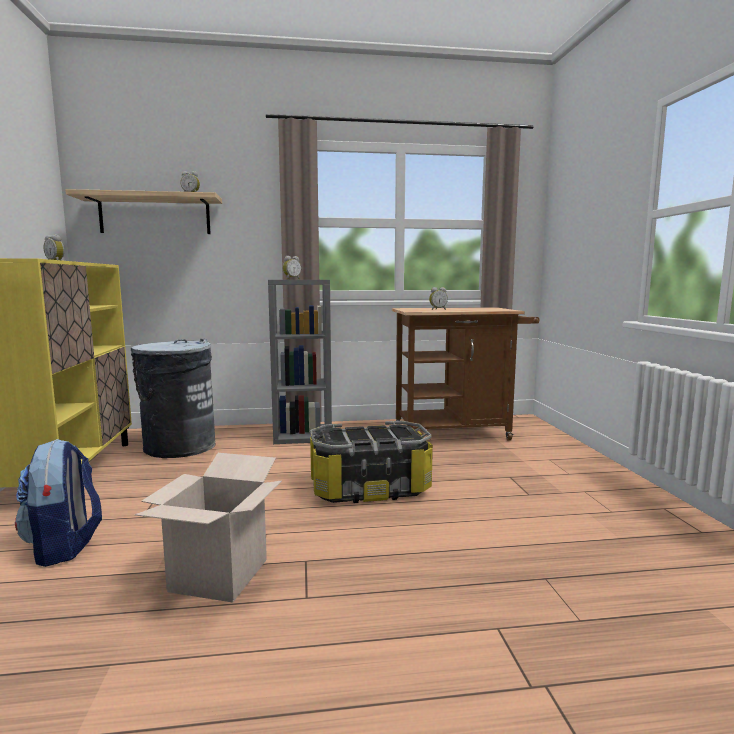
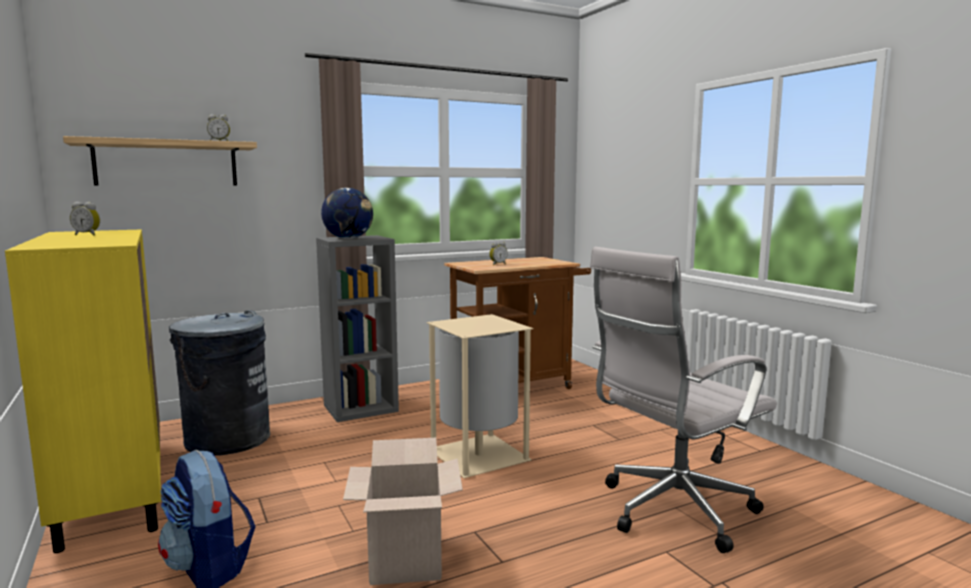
camera: 20 degrees left, 0 degrees up
(291, 279) = (348, 238): alarm clock -> globe
(369, 489) = (478, 456): storage box -> beige trash can
(536, 582) = (671, 512): none -> white office chair

